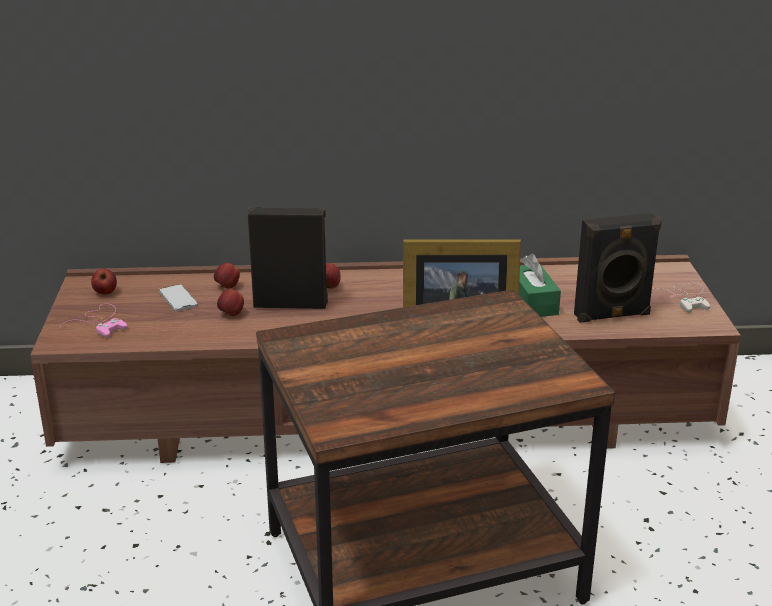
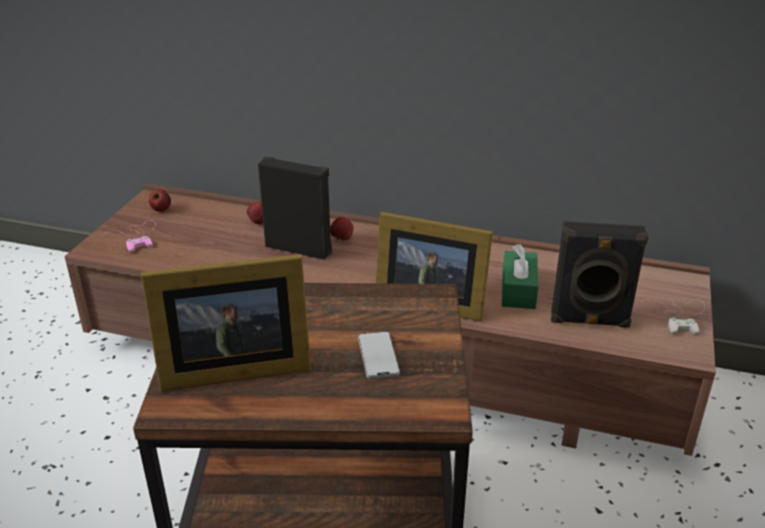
camera: 20 degrees right, 5 degrees up
(178, 299) = (212, 226): phone -> phone (378, 356)
(231, 314) = (243, 250): apple -> none
(365, 389) = (230, 368): none -> picture frame

